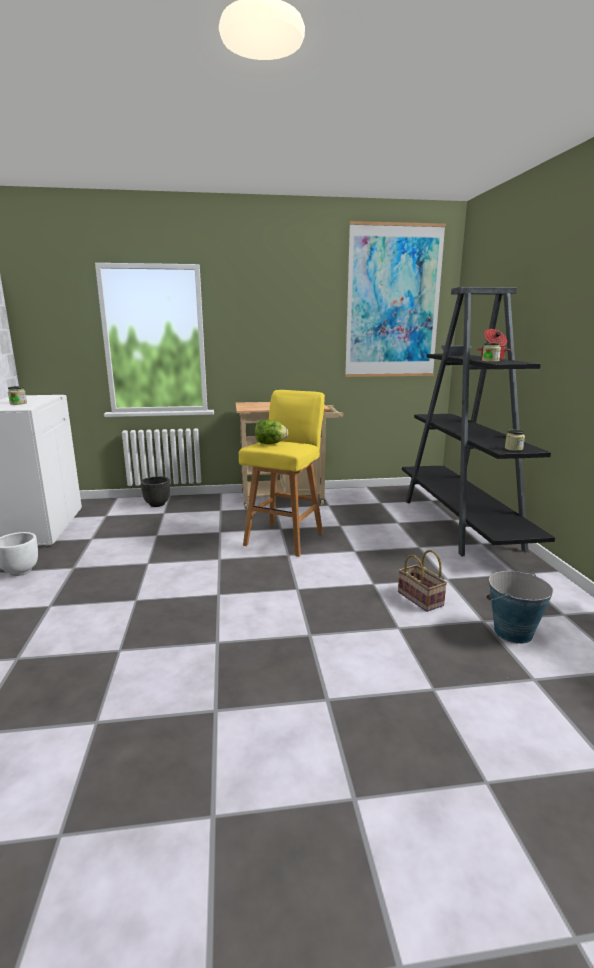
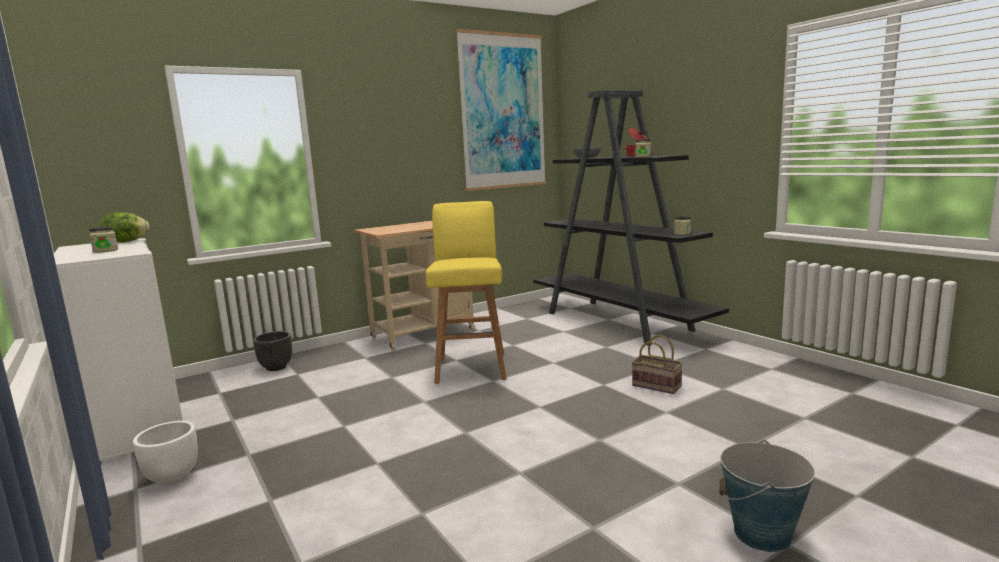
camera: 25 degrees left, 5 degrees down
(270, 444) = (456, 260): lettuce -> lettuce (126, 242)
(512, 632) = (753, 391): bucket -> bucket (762, 534)

